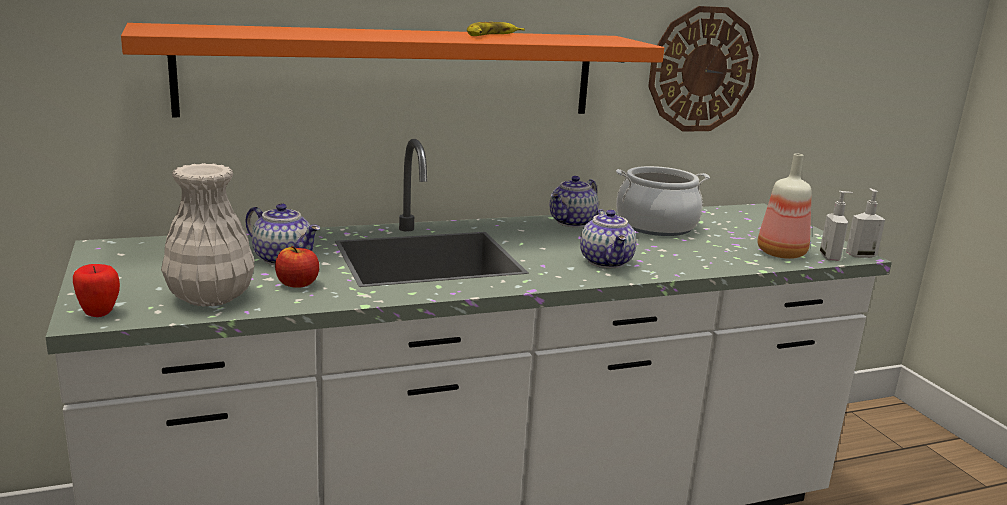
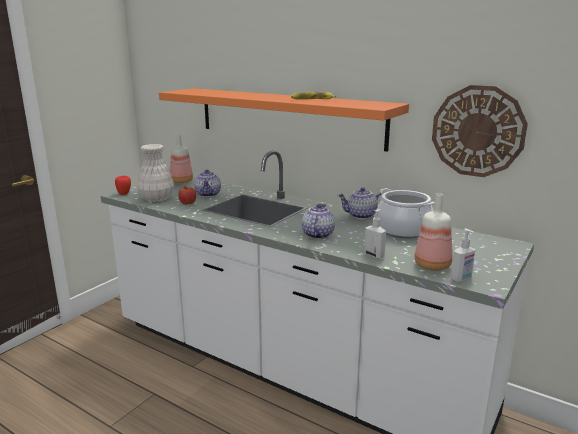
camera: 55 degrees right, 0 degrees up
(145, 252) = (181, 181): none -> bottle
(607, 262) = (317, 235): teapot -> teapot turned 150 degrees clockwise
(860, 255) = (491, 287): soap dispenser -> soap dispenser (374, 255)

